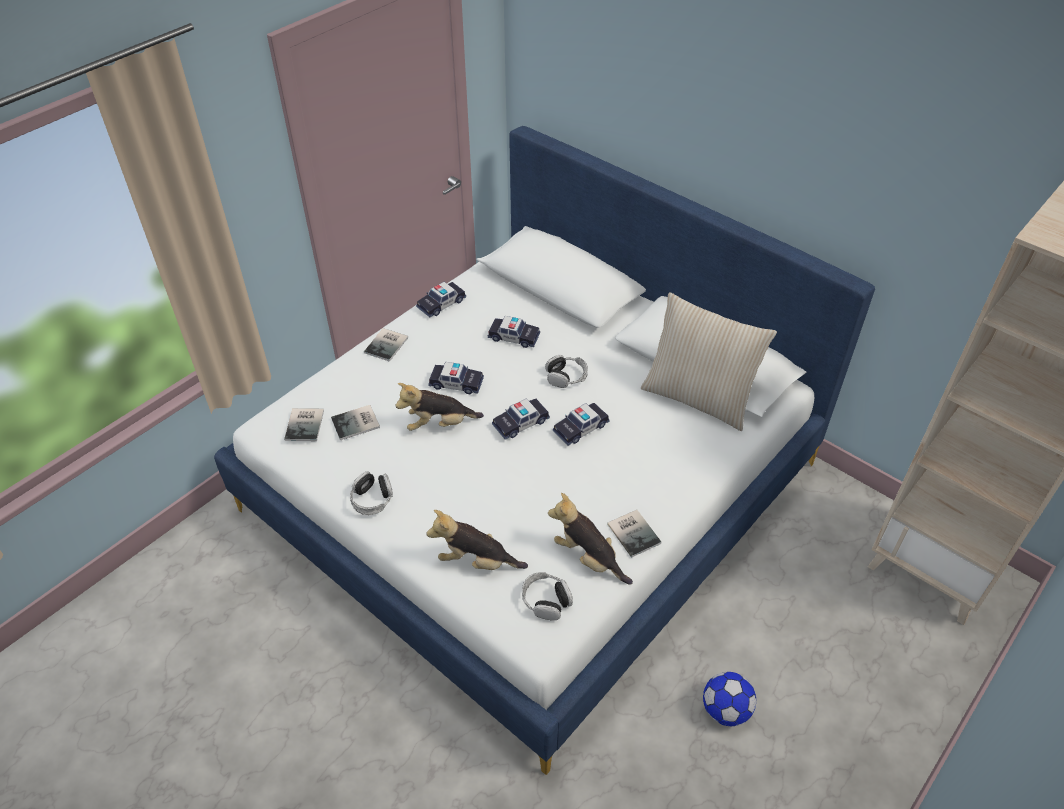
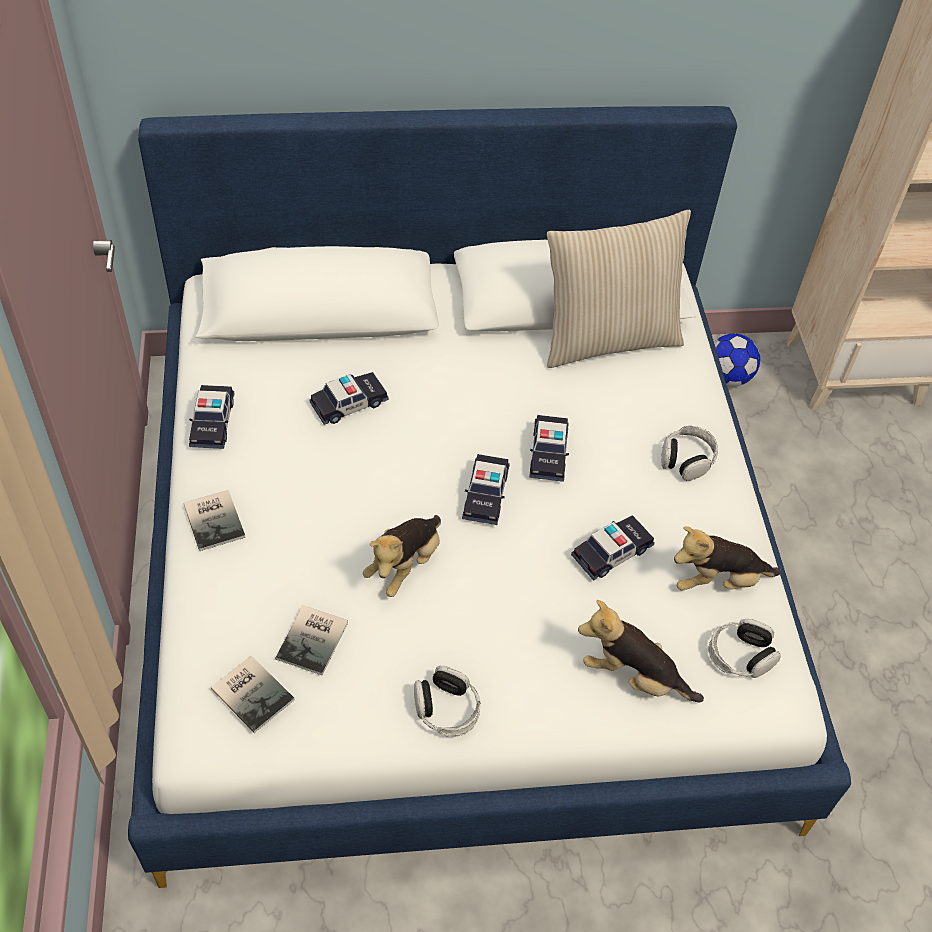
camera: 50 degrees left, 5 degrees up
(456, 383) = (360, 504): toy car -> toy car (612, 552)
(476, 561) = (633, 676): plush toy -> plush toy turned 60 degrees clockwise
(566, 377) = (461, 408): headphones -> headphones (686, 459)
(634, 532) = (723, 520): book -> none
(725, 710) = (860, 634): football -> football (727, 377)

